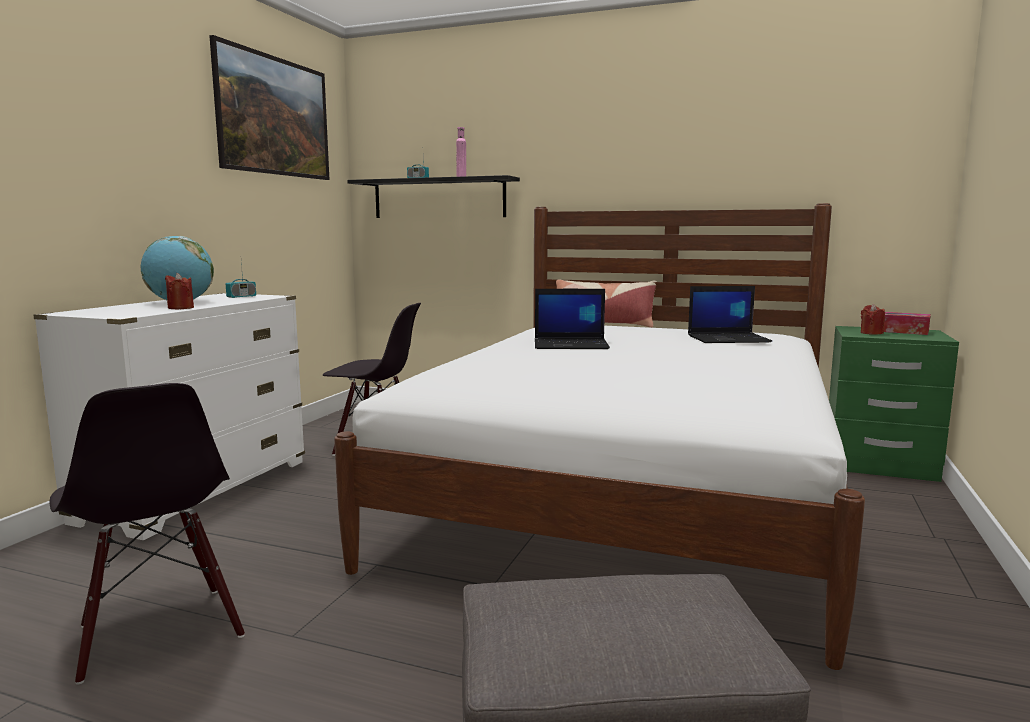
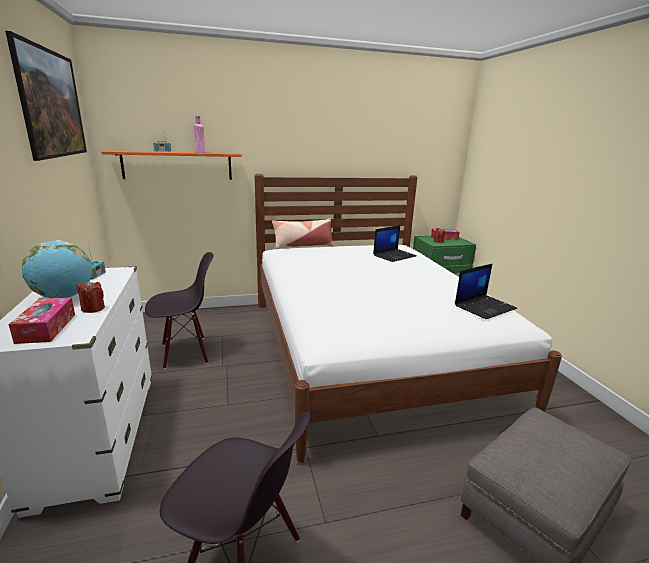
camera: 35 degrees left, 10 degrees up
(118, 311) = (46, 328): none -> tissue box
(439, 198) = (177, 165): black shelf -> orange shelf
(571, 344) = (339, 275): laptop -> laptop (485, 307)

